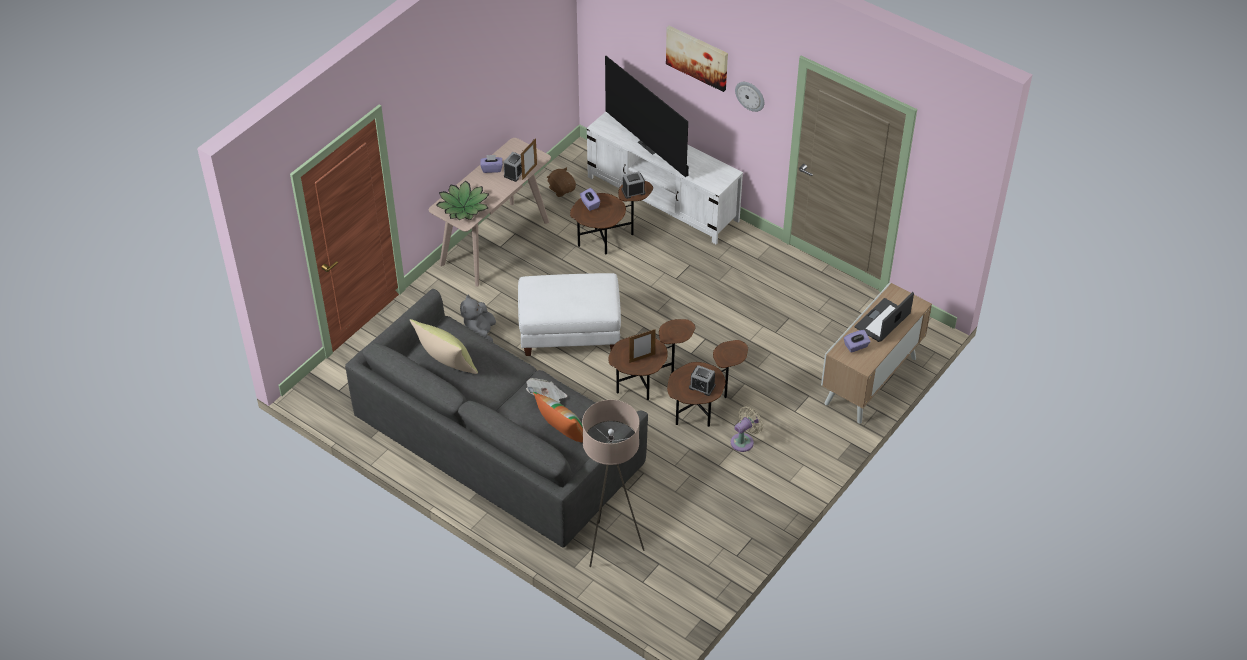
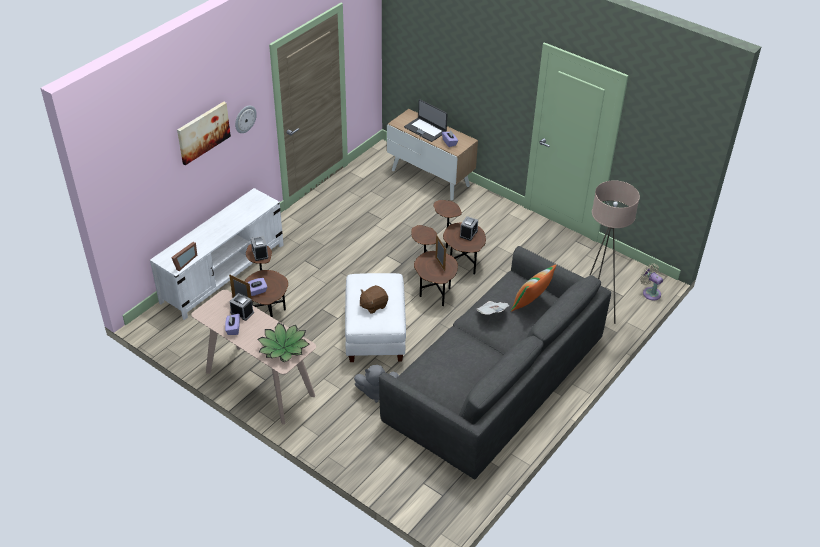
camera: 90 degrees left, 5 degrees down
(445, 364) = (457, 377): yellow pillow -> none
(562, 189) = (196, 337): brown plush toy -> brown plush toy (373, 305)
(608, 131) = (183, 262): none -> picture frame
(651, 145) = (209, 236): television -> none
(744, 441) = (488, 240): beige fan -> beige fan (650, 292)

